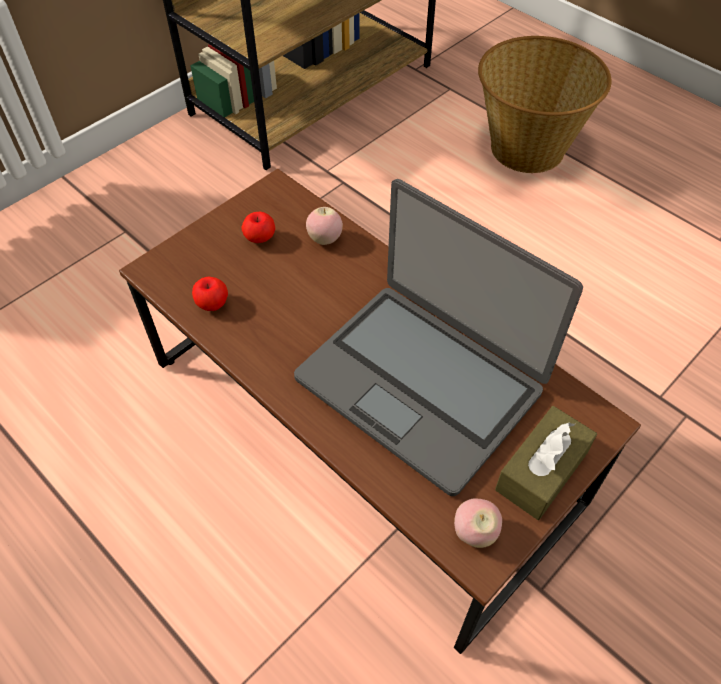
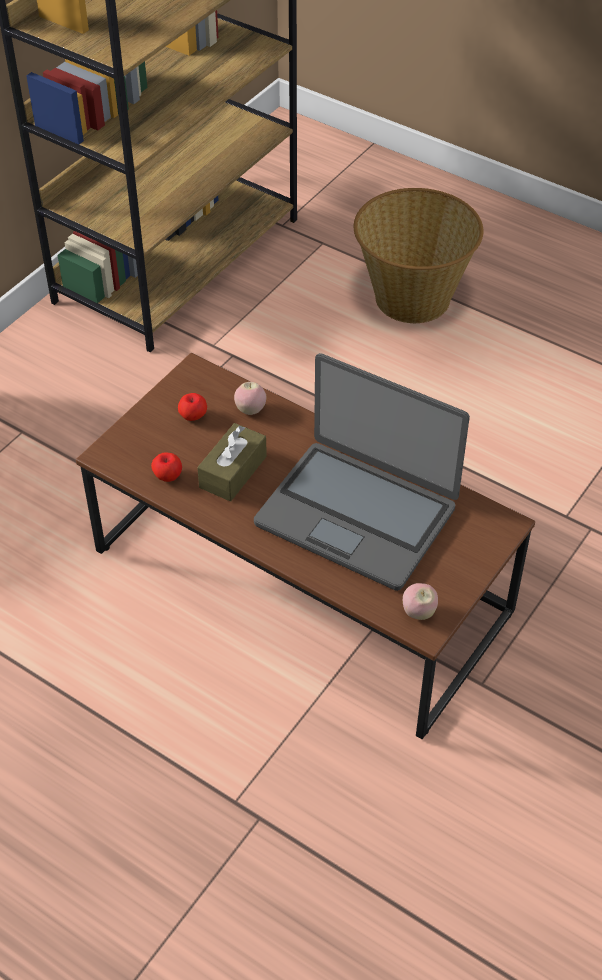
camera: 10 degrees left, 5 degrees down
(541, 471) = (463, 564): brown tissue box -> brown tissue box (233, 472)

